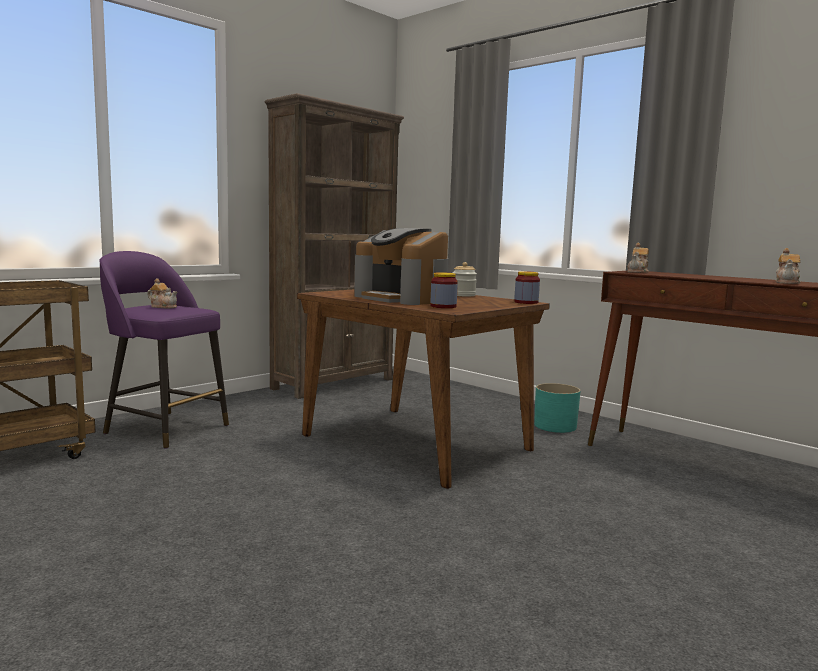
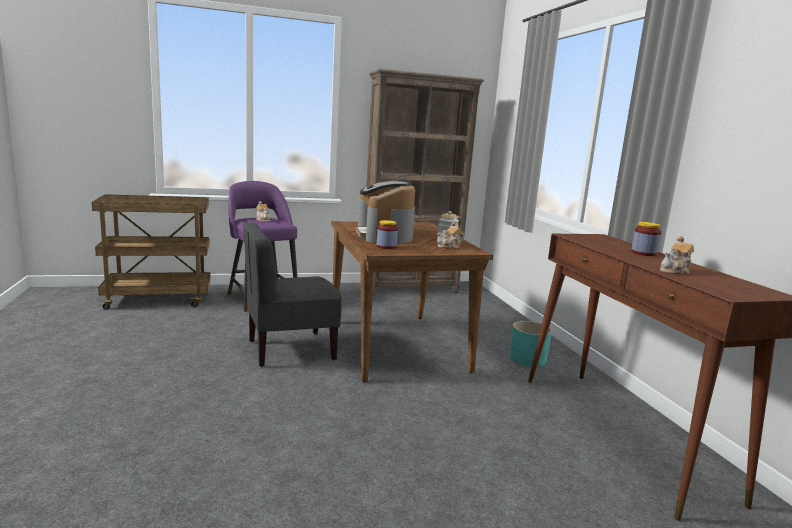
camera: 30 degrees right, 5 degrees up
(305, 477) = (290, 349): none -> grey chair
(526, 302) = (472, 251): jar -> jar (643, 253)
(637, 272) = (585, 237): teapot -> teapot (449, 247)

